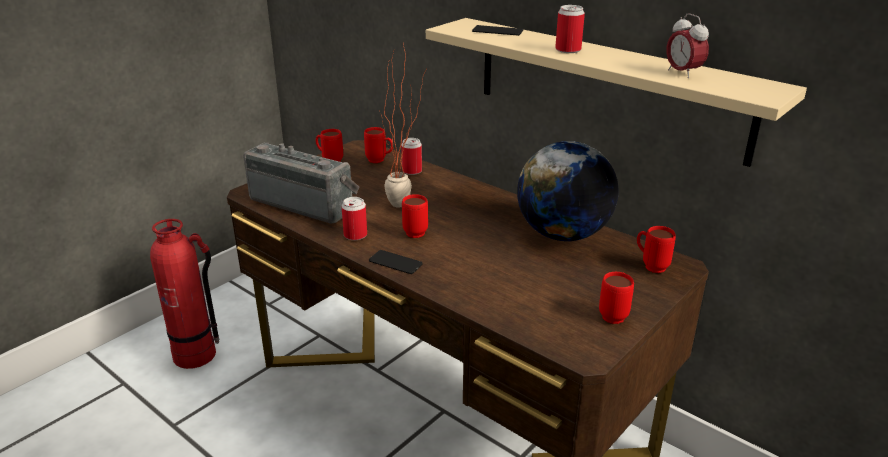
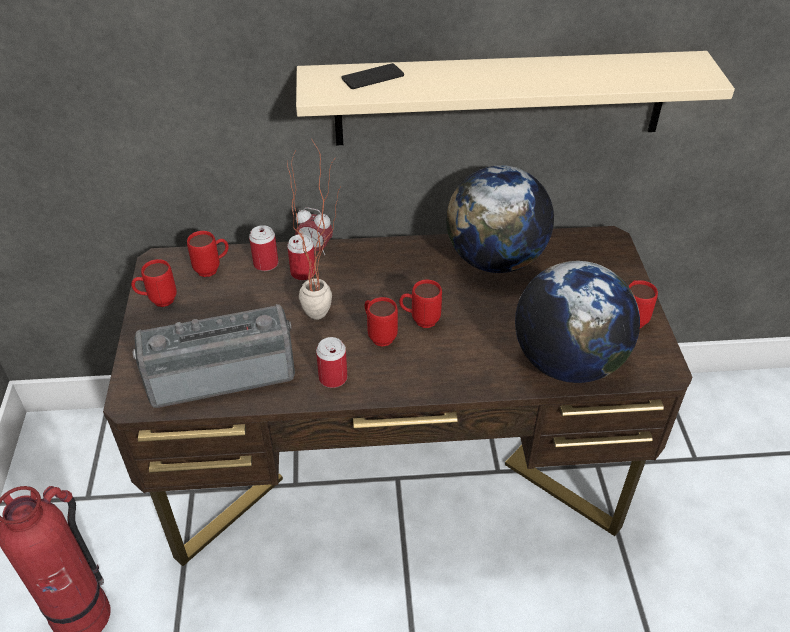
camera: 45 degrees left, 15 degrees up
(395, 262) = (414, 383): phone -> none
(516, 309) = (567, 362): none -> globe
(568, 50) = (483, 80): can -> can (303, 273)
(650, 265) = (591, 252): red mug -> red mug (419, 321)
(683, 73) = (615, 72): alarm clock -> alarm clock (315, 249)

